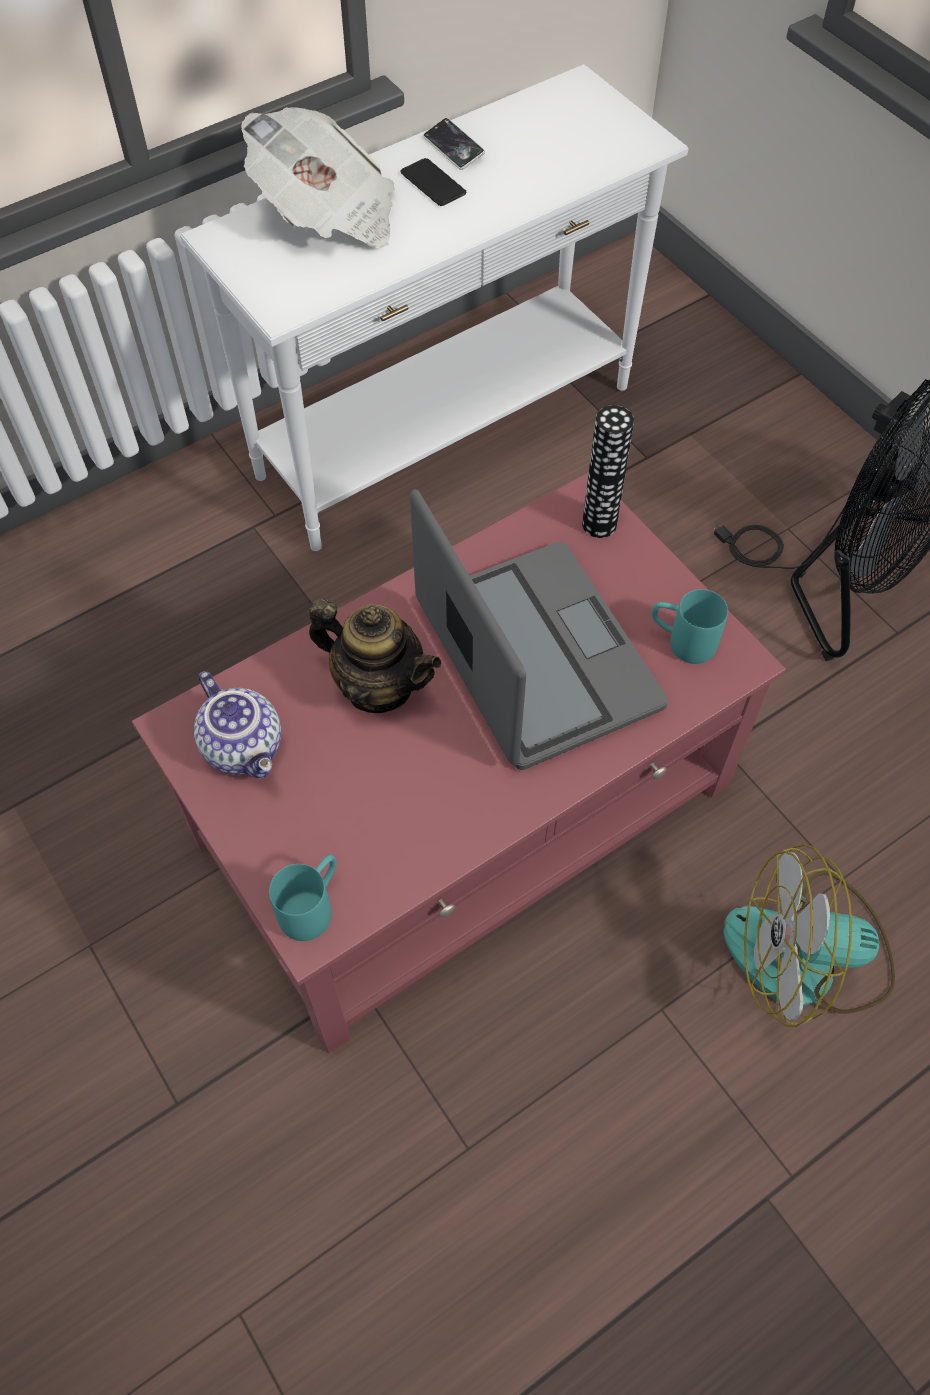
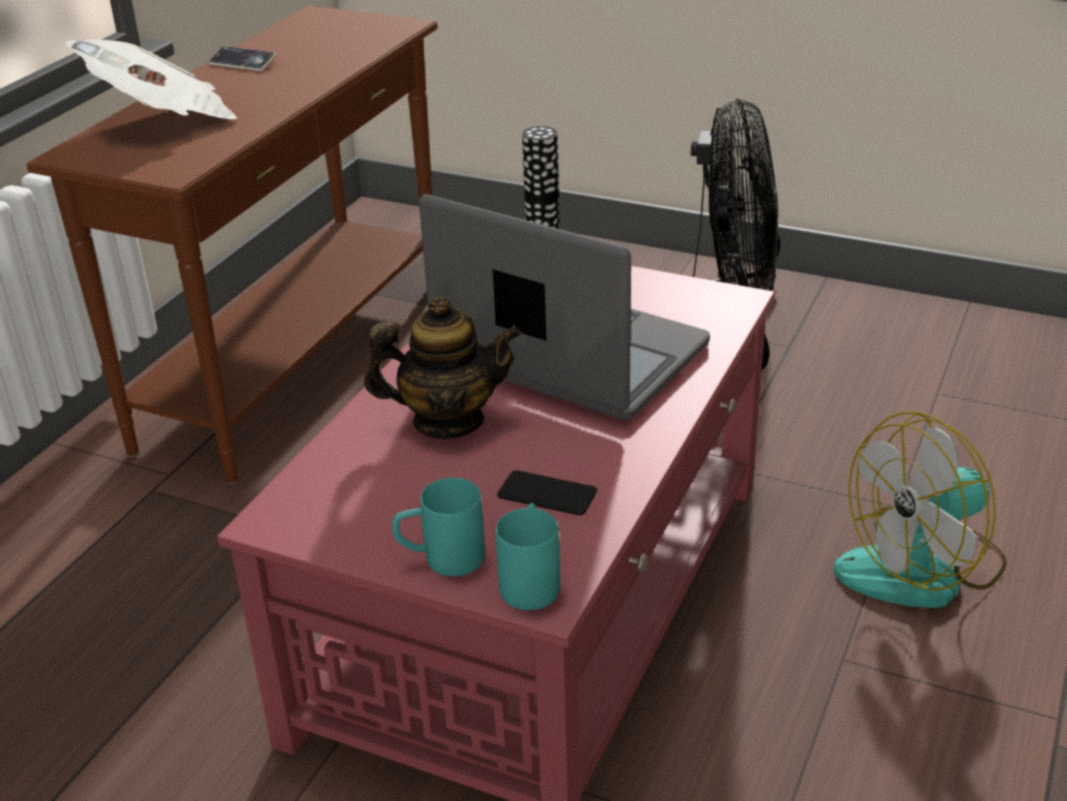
camera: 30 degrees left, 25 degrees down
(245, 747) = (356, 506): teapot -> none
(433, 183) = (244, 82): phone -> phone (547, 494)
(446, 429) = (295, 360): white console table -> brown console table
(681, 641) = (680, 305): turquoise mug -> turquoise mug (441, 560)

